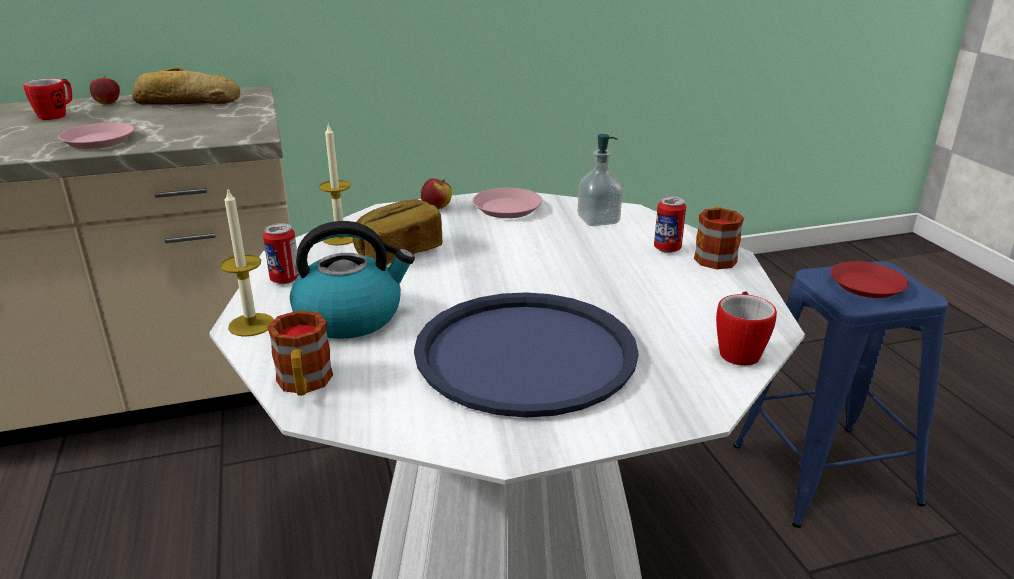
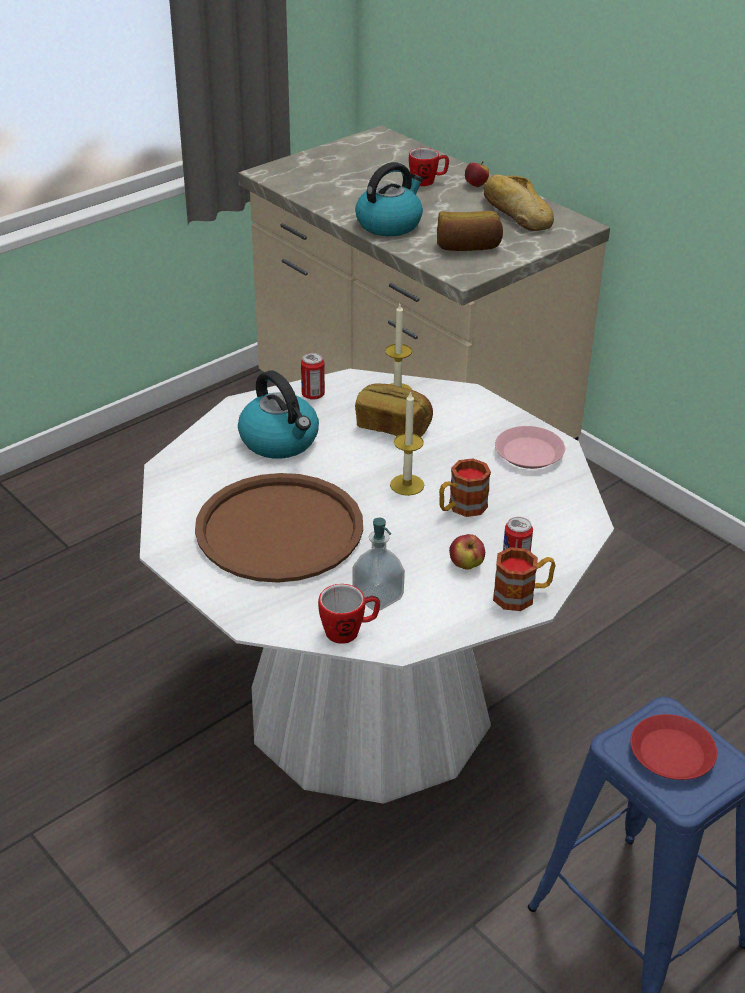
camera: 65 degrees right, 10 degrees up
(98, 141) = (389, 224): pink plate -> kettle
(208, 125) = (468, 247): none -> bread
(251, 325) = (244, 407): candle -> candle (407, 485)
(304, 385) = (190, 454): mug -> mug (461, 508)
(437, 208) = (496, 416): apple -> apple (466, 565)
(525, 353) = (279, 529): blue tray -> brown tray
(598, 220) = (547, 511): soap dispenser -> soap dispenser (377, 597)

